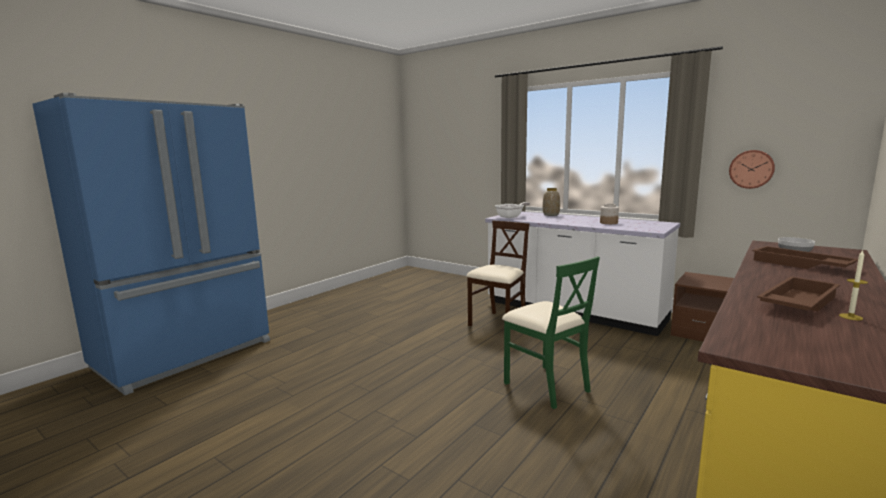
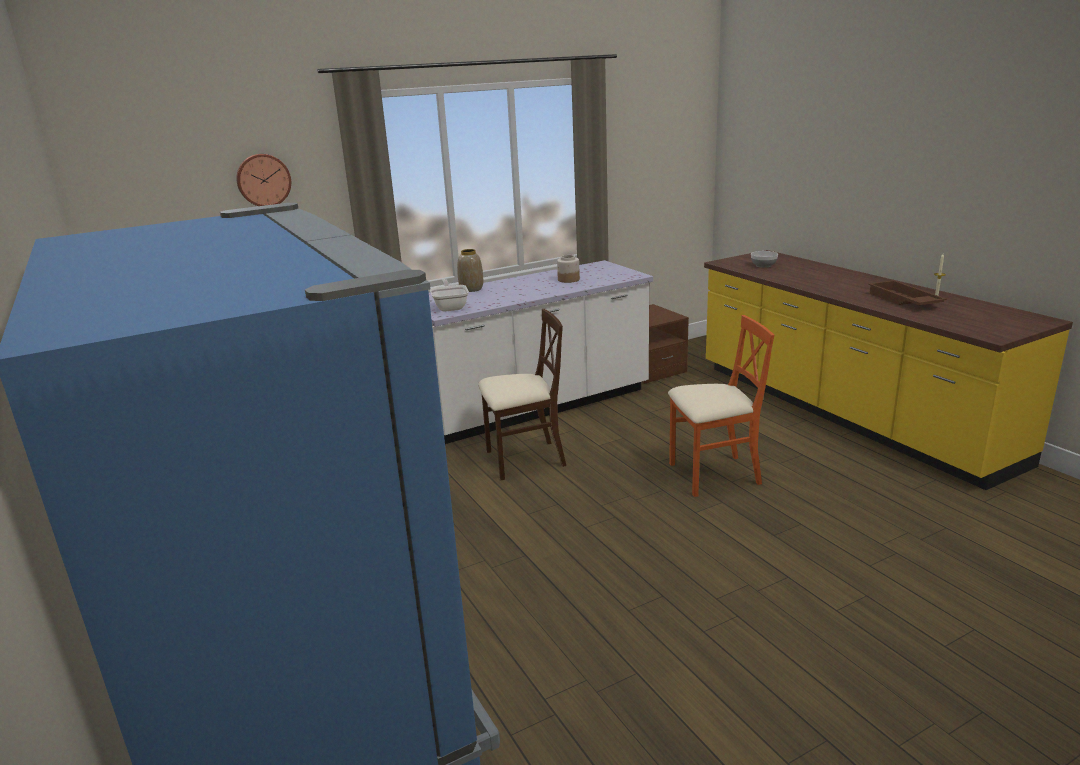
camera: 65 degrees left, 10 degrees up
(498, 323) = (524, 459): beige chair -> beige chair turned 105 degrees clockwise
(546, 386) = (713, 475): green chair -> orange chair
(751, 169) = (640, 188): wall clock -> wall clock (263, 180)
(799, 264) = (801, 274): brown tray -> none

